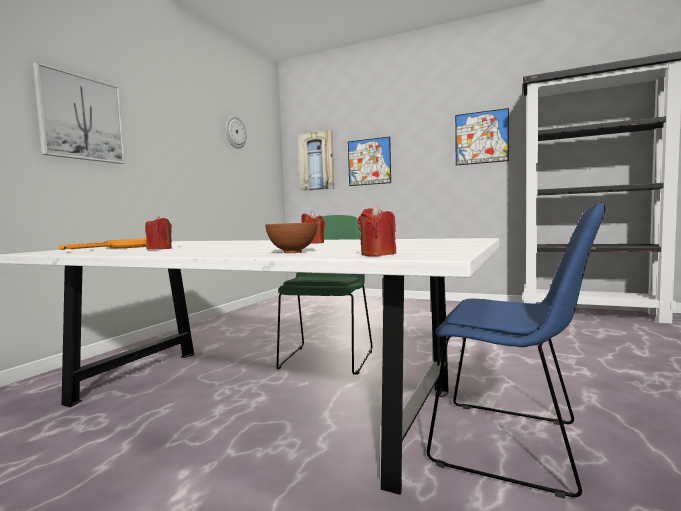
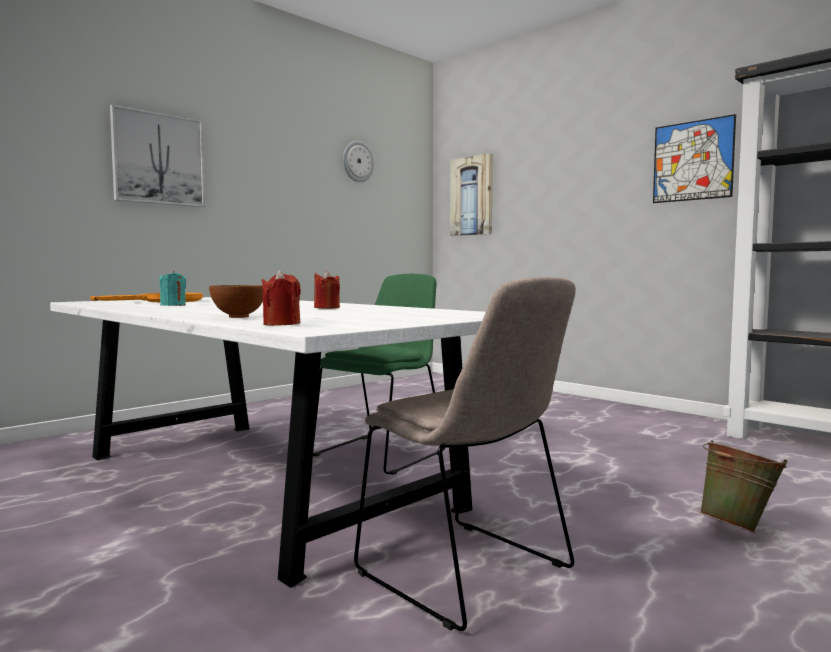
camera: 20 degrees right, 0 degrees up
(159, 249) = (173, 305): red candle -> turquoise candle
(369, 162) = (536, 197): picture -> none
(513, 445) = (468, 573): blue chair -> beige chair
(615, 373) = (738, 528): none -> green bucket

